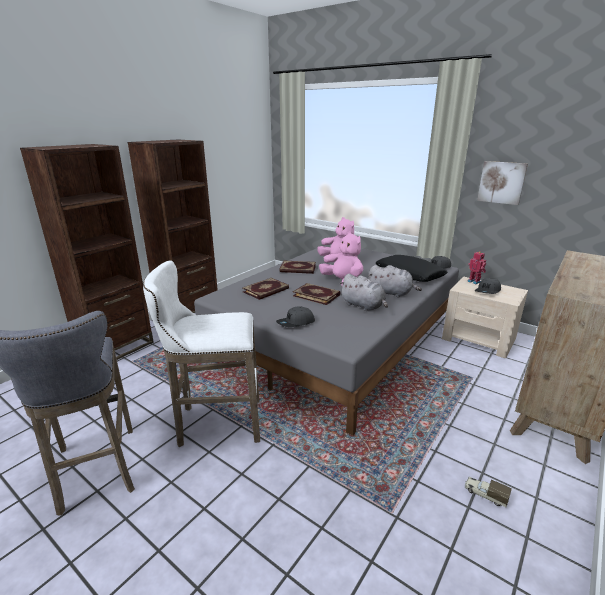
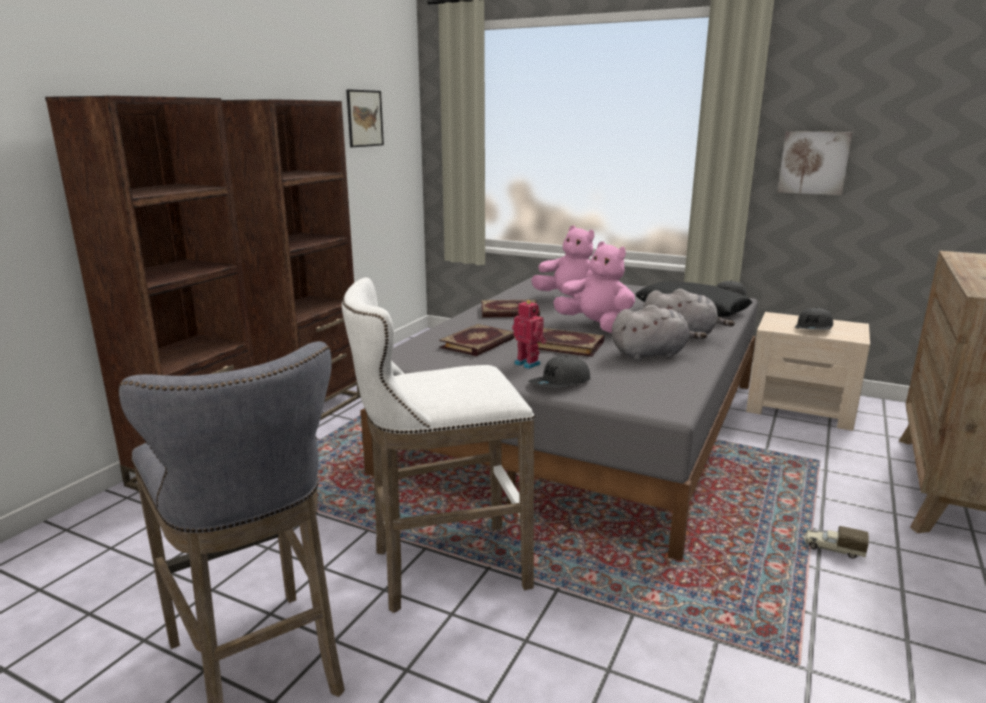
camera: 10 degrees left, 5 degrees down
(231, 146) = (364, 118): none -> picture
(364, 306) = (652, 354): grey plush toy -> grey plush toy turned 45 degrees counterclockwise
(474, 281) = (786, 317): toy robot -> toy robot (528, 363)
(485, 495) = (922, 620): toy truck -> toy truck (833, 549)

